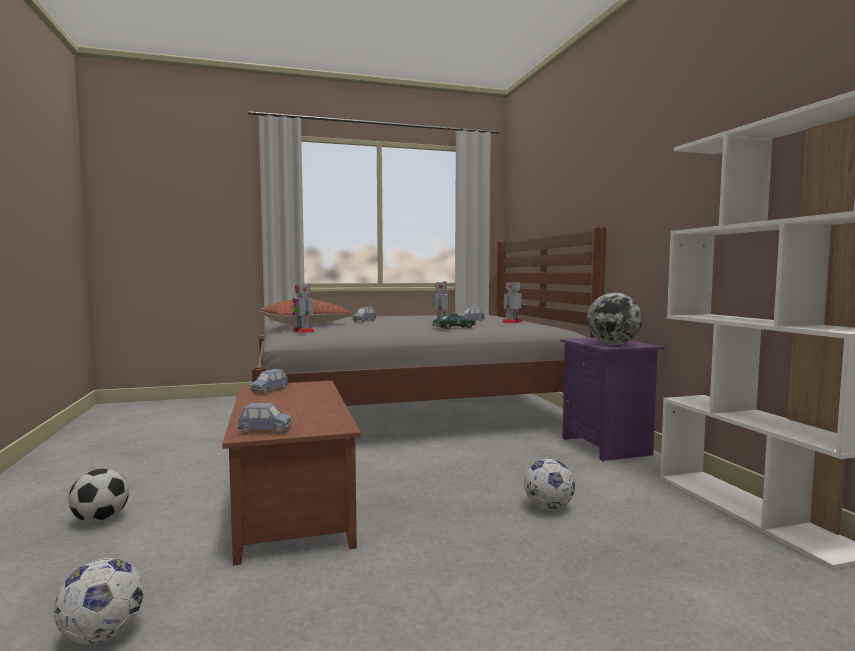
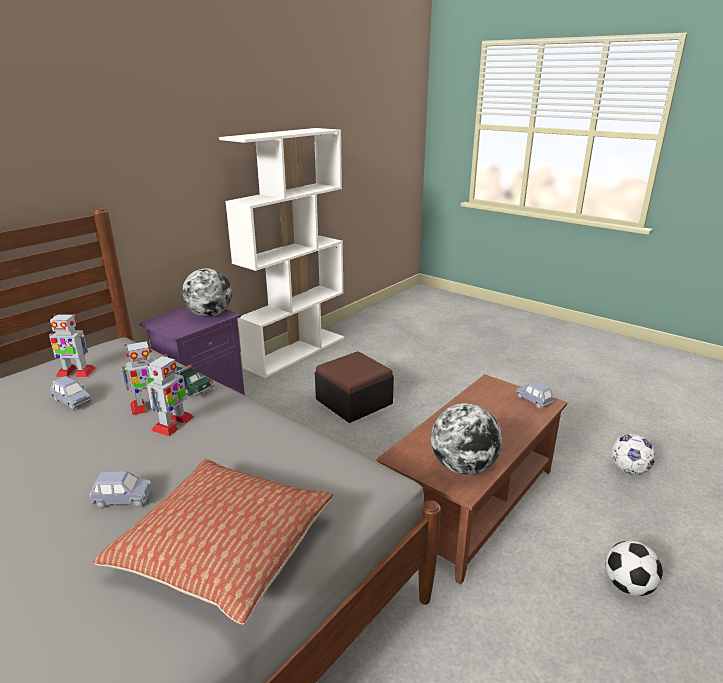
camera: 125 degrees left, 20 degrees up
(269, 390) = (463, 467): blue toy car -> globe
(303, 331) = (332, 478): toy robot -> toy robot (172, 424)
(549, 508) = (354, 402): football -> ottoman

